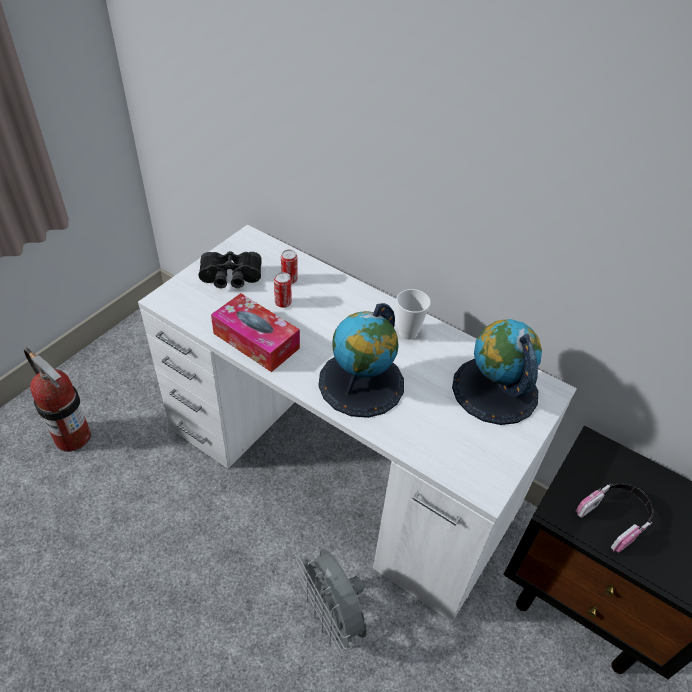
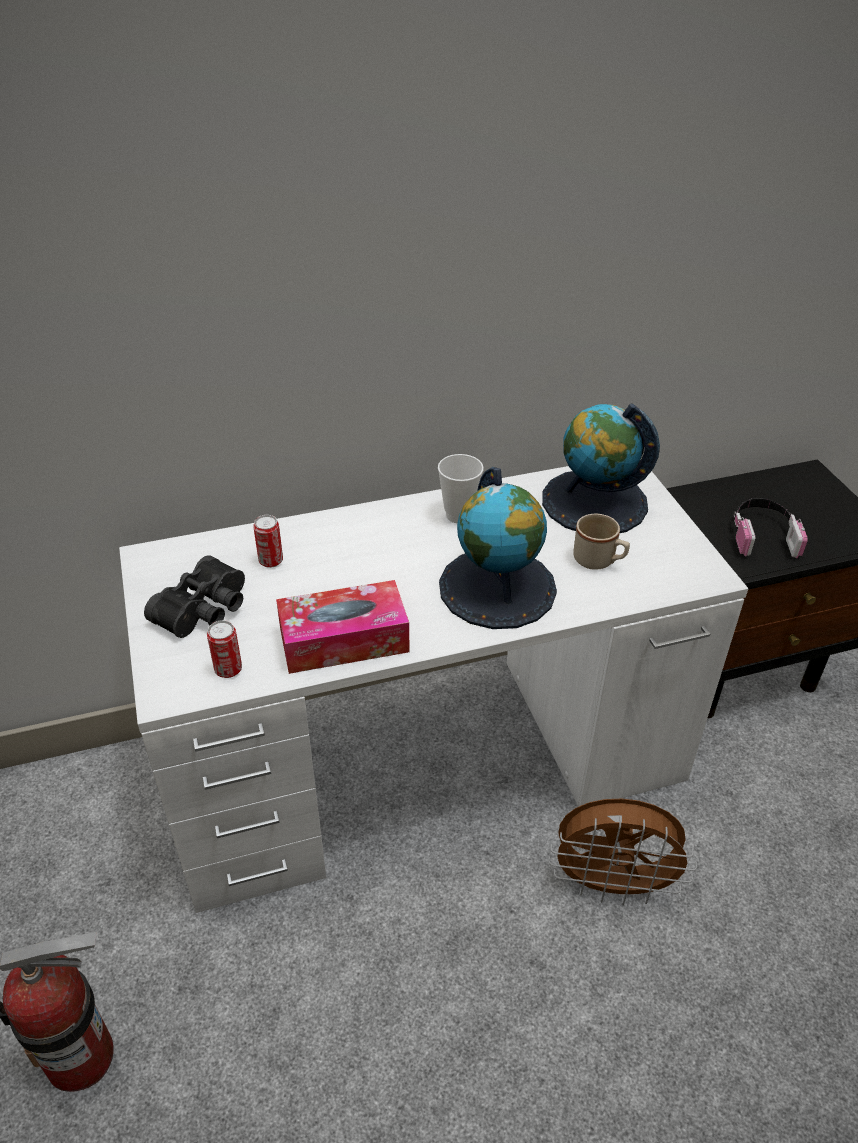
camera: 50 degrees left, 5 degrees down
(283, 303) = (304, 586): can -> can (228, 669)
(332, 618) = (612, 885): grey fan -> brown fan
(437, 420) = (599, 561): none -> beige mug

